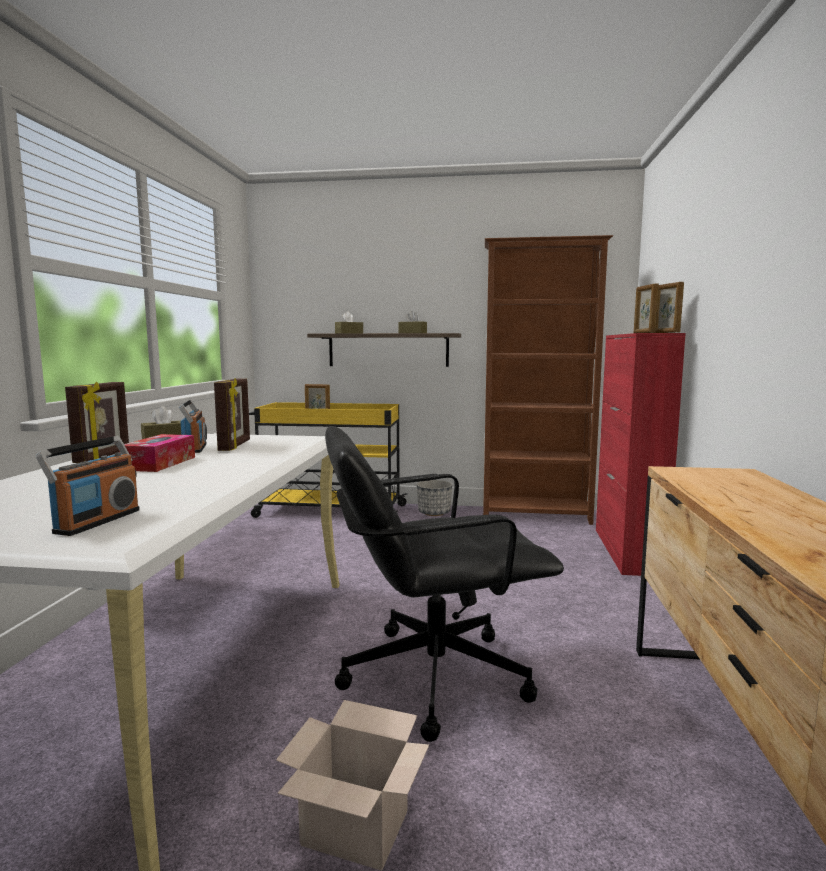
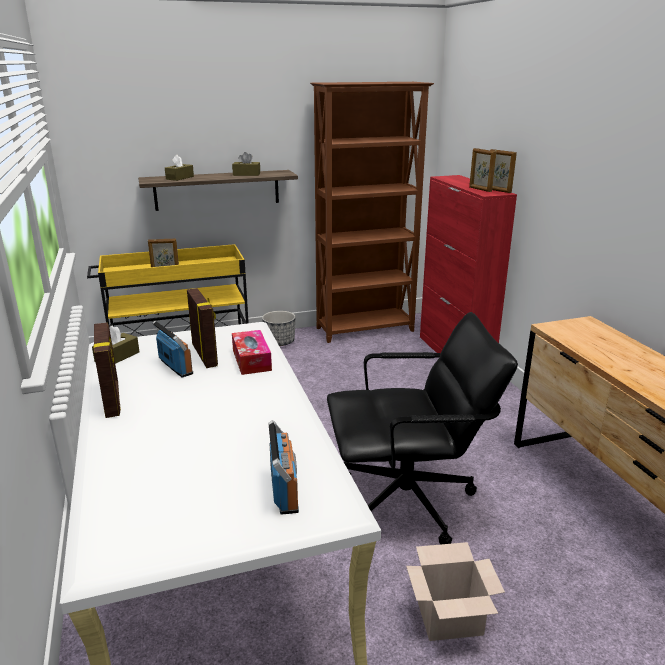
camera: 25 degrees left, 15 degrees up
(159, 463) = (188, 400): tissue box -> tissue box (251, 360)
(432, 675) = (407, 501): black office chair -> black office chair turned 150 degrees counterclockwise

